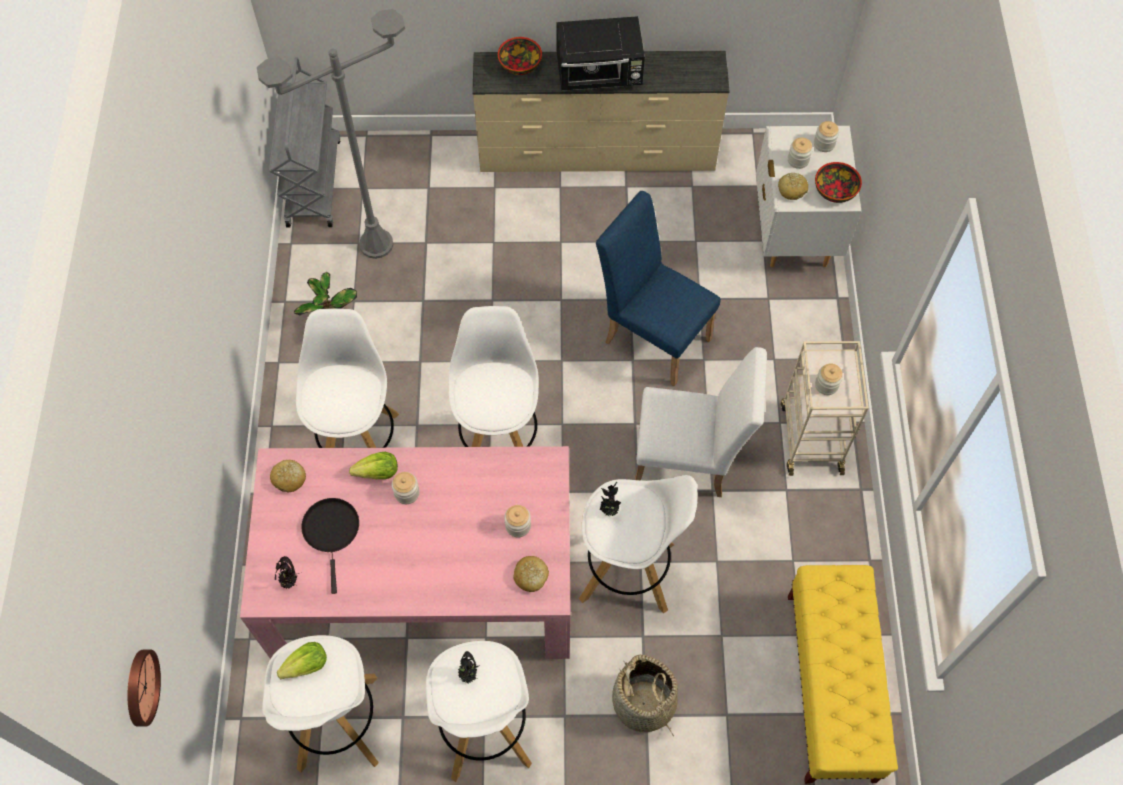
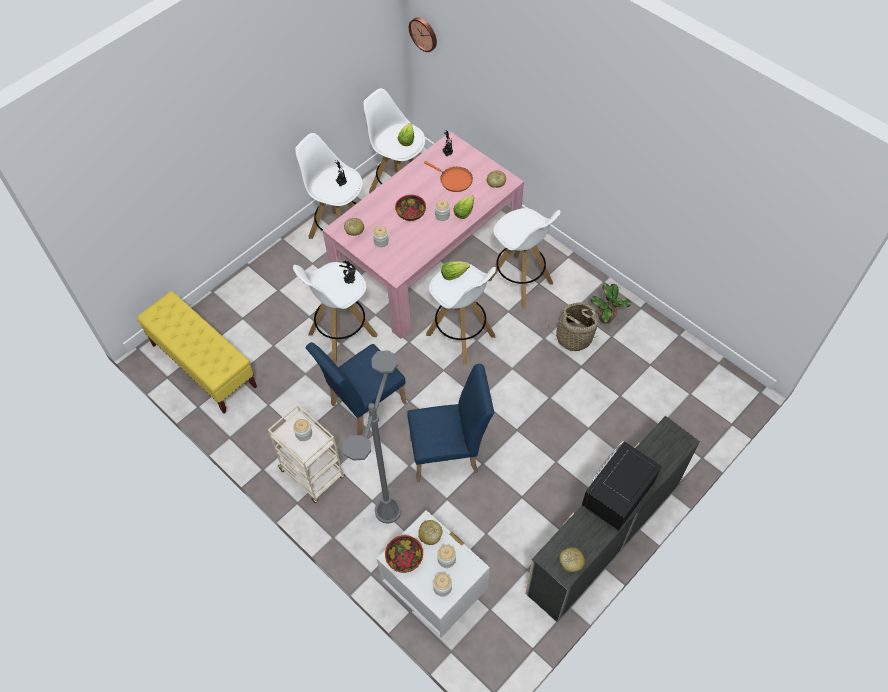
camera: 135 degrees right, 5 degrees down
(313, 181) = (717, 374): grey cart -> none
(332, 531) = (454, 180): black frying pan -> orange frying pan
(376, 244) = (641, 372): grey floor lamp -> grey floor lamp (388, 510)
(484, 408) = (453, 274): none -> lettuce
(519, 64) = (665, 457): bowl -> bowl (411, 213)
(644, 704) = (283, 293): basket -> basket (574, 337)
(689, 462) = (363, 406): white chair -> blue chair
(698, 64) = (571, 561): none -> bread

